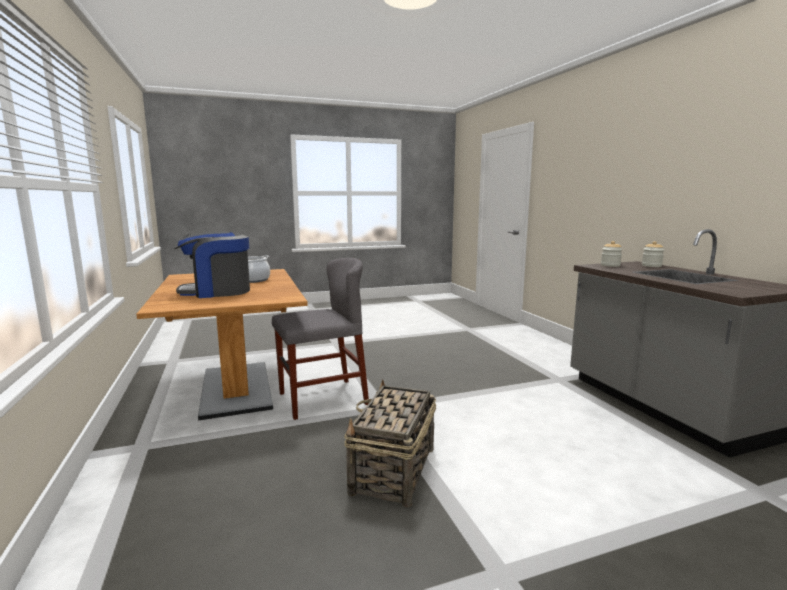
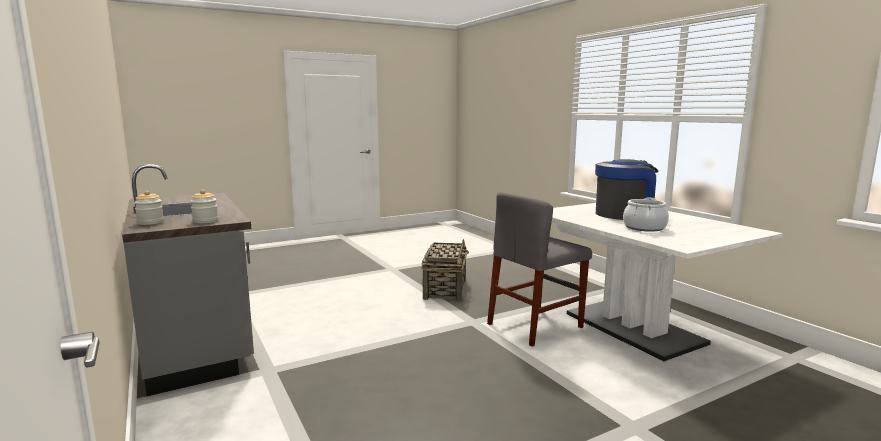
camera: 170 degrees right, 0 degrees up
(236, 389) = (633, 328): brown dining table -> white dining table

